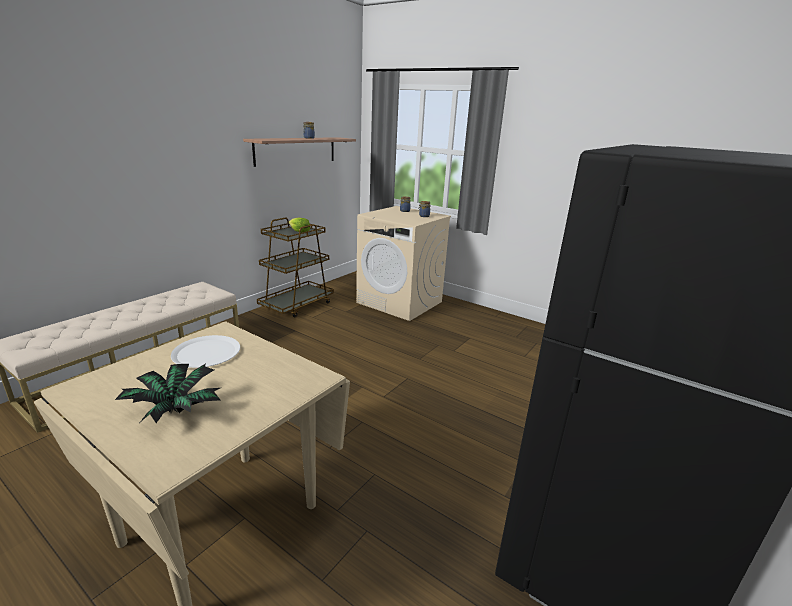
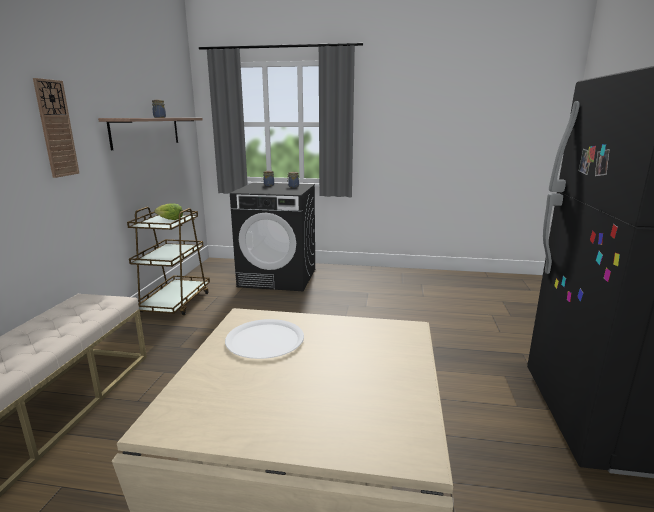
camera: 25 degrees left, 5 degrees down
(174, 410) = (324, 401): potted plant -> none
(199, 148) = (56, 129): none -> wall clock
(400, 302) = (278, 277): beige washing machine -> black washing machine

